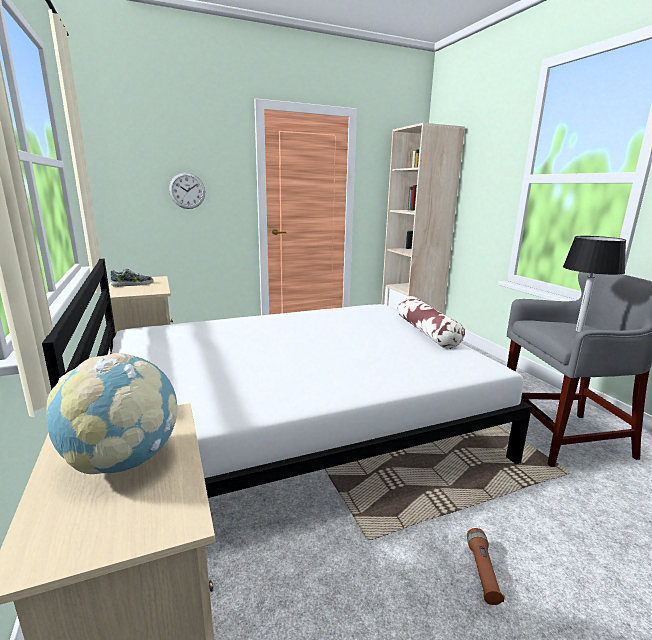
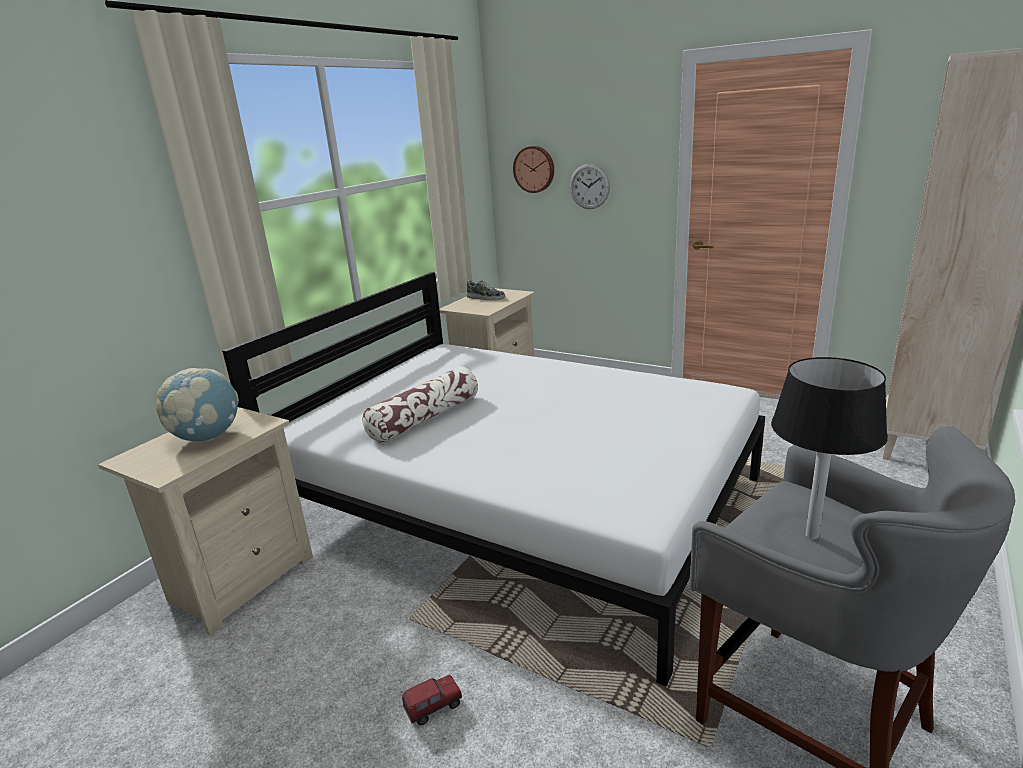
camera: 55 degrees right, 5 degrees up
(131, 174) = (534, 169): none -> wall clock
(426, 332) = (692, 449): pillow -> pillow (425, 418)
(482, 571) = (433, 708): brown flashlight -> toy truck

